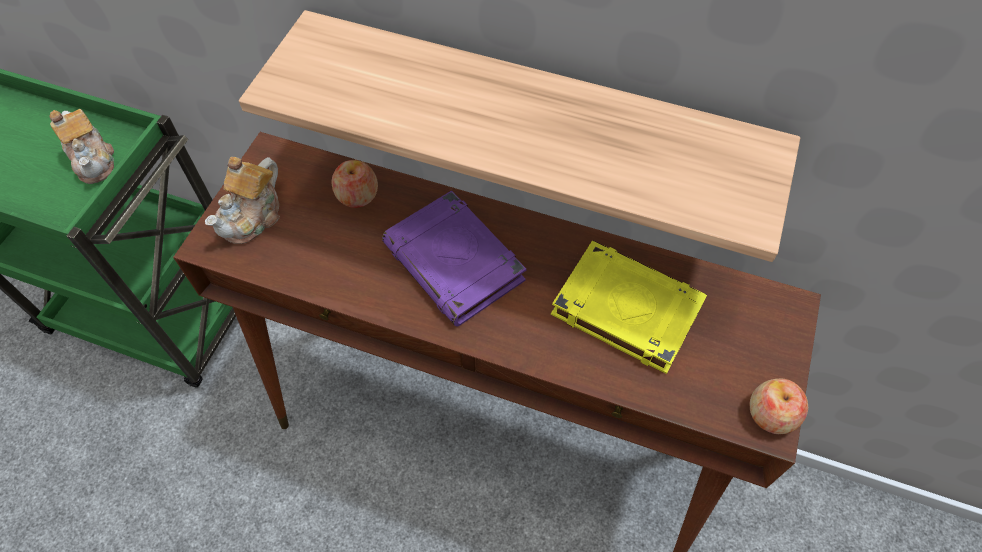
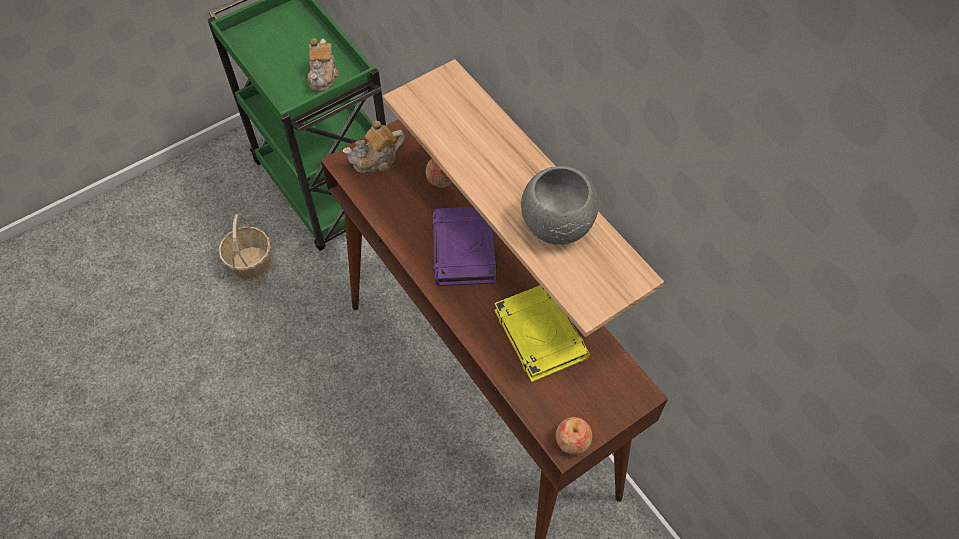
camera: 35 degrees right, 0 degrees up
(121, 453) = (252, 264): none -> basket
(617, 139) = (557, 224): none -> grey bowl

